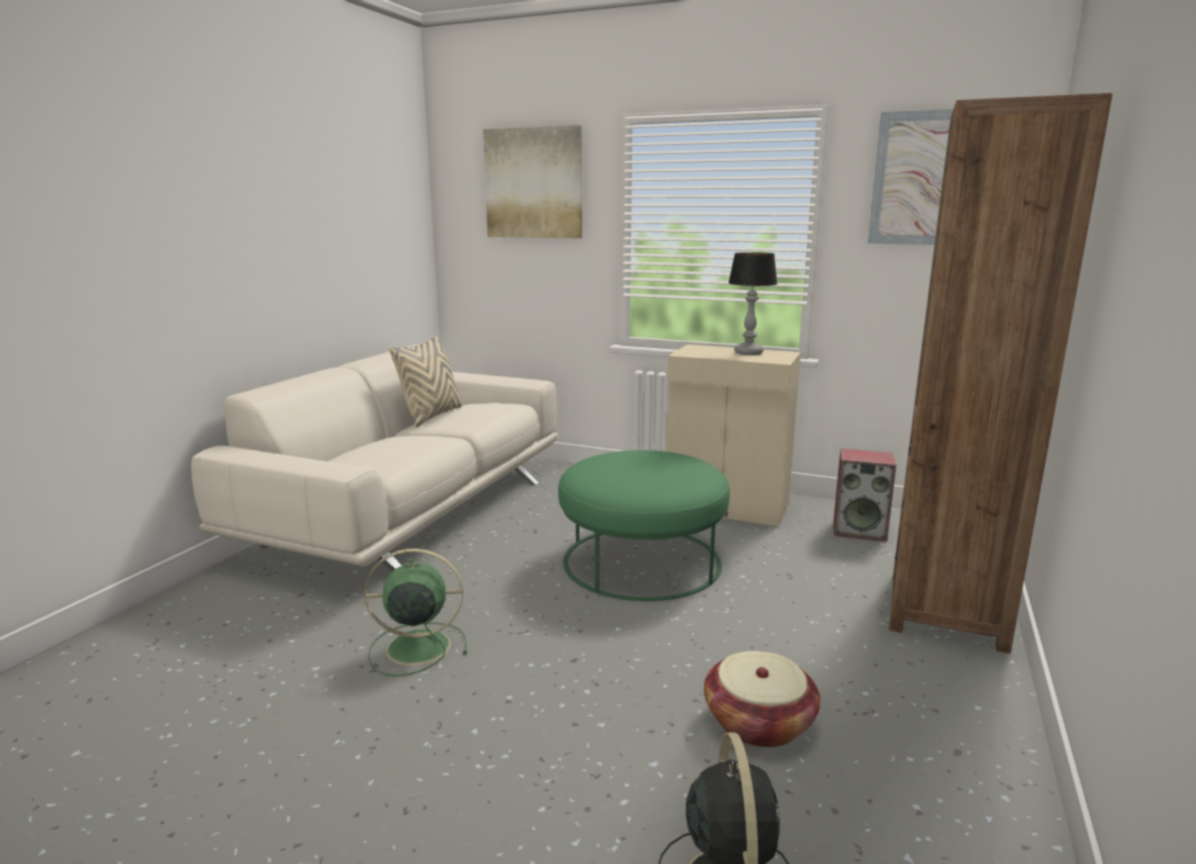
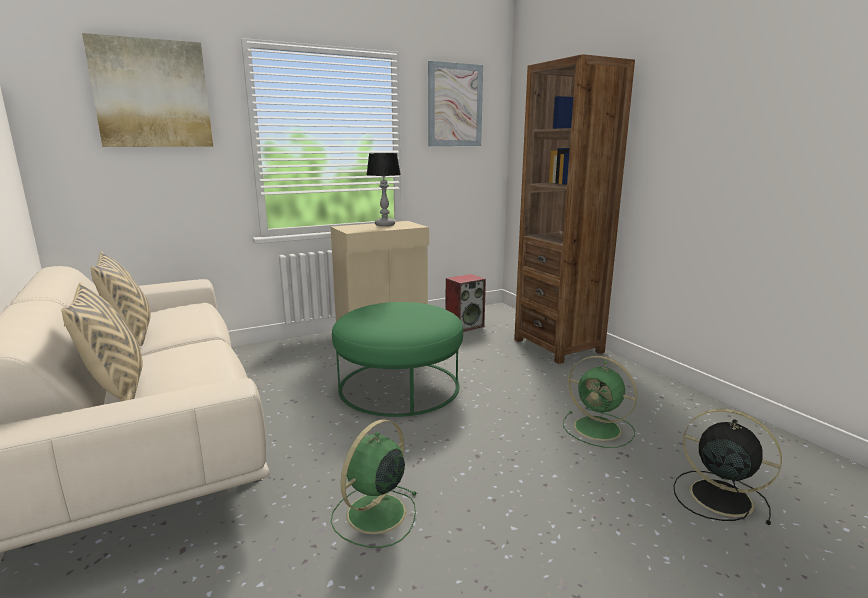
camera: 50 degrees left, 0 degrees up
(343, 452) = (117, 388): none -> beige pillow
(758, 723) = (599, 429): basket -> green fan

